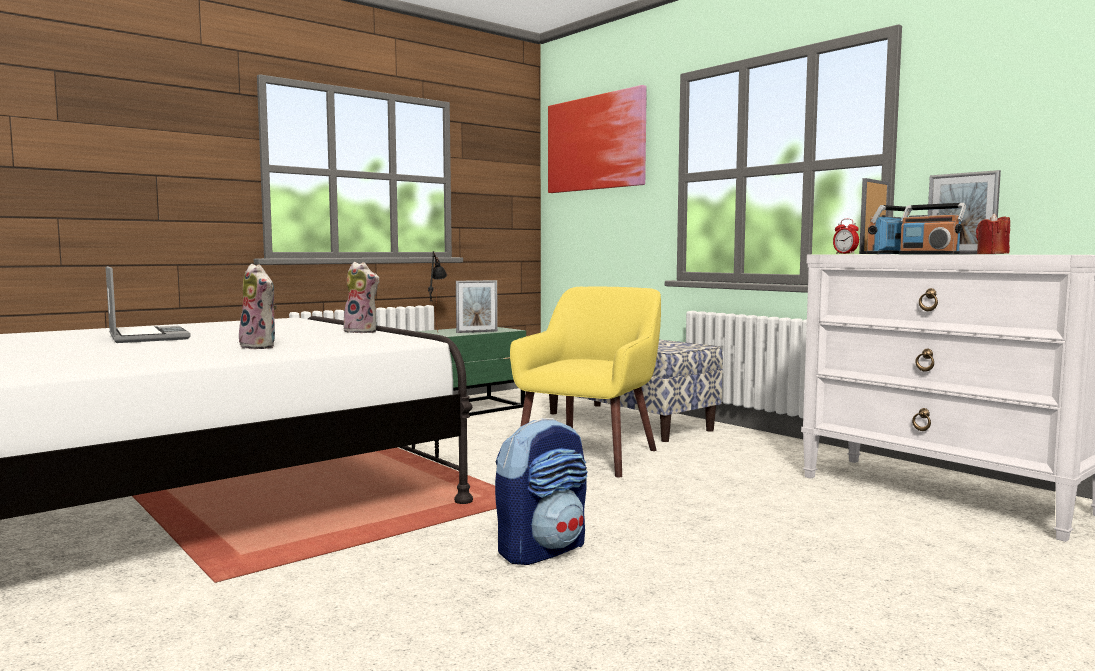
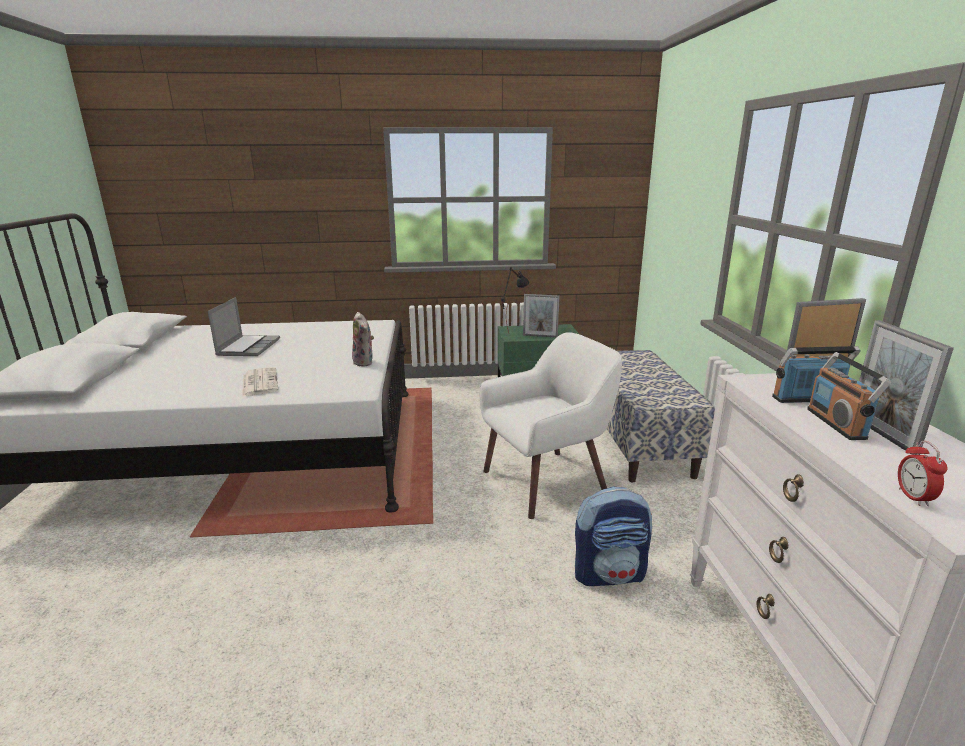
camera: 35 degrees right, 15 degrees up
(261, 347) = (259, 382): plush toy -> newspaper
(542, 550) = (368, 587): backpack -> backpack (609, 574)
(590, 455) = (546, 481): yellow armchair -> white armchair
(596, 143) = (682, 164): picture -> none
(845, 254) = (760, 385): alarm clock -> alarm clock (913, 497)
(992, 254) = (877, 468): red candle -> none

